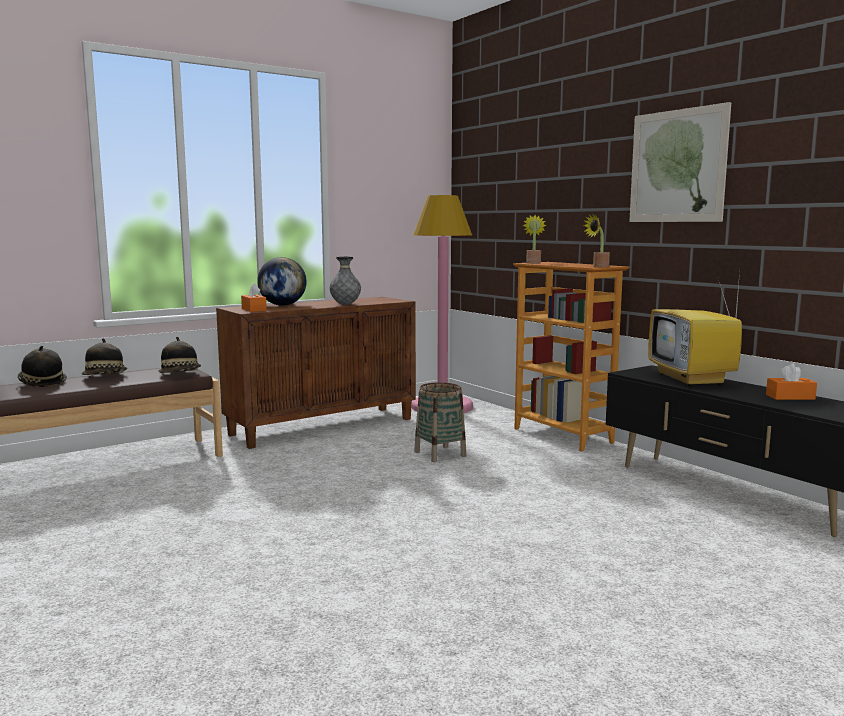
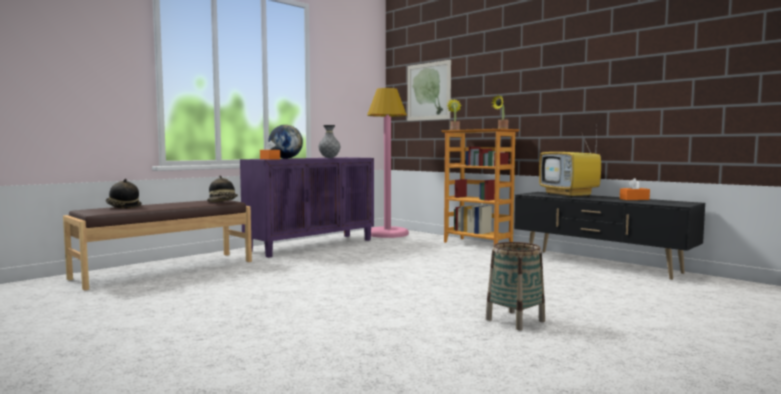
camera: 10 degrees left, 5 degrees down
(105, 377) = (168, 204): hat -> none
(323, 426) = (312, 245): brown cabinet -> purple cabinet
(440, 454) = (404, 255): basket -> basket (515, 320)
(677, 166) = (549, 64): picture -> picture (428, 91)

